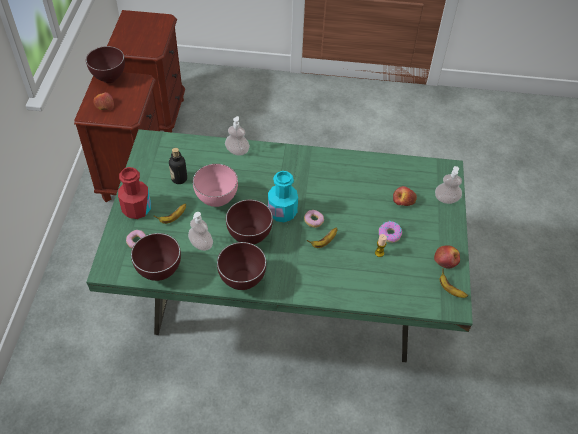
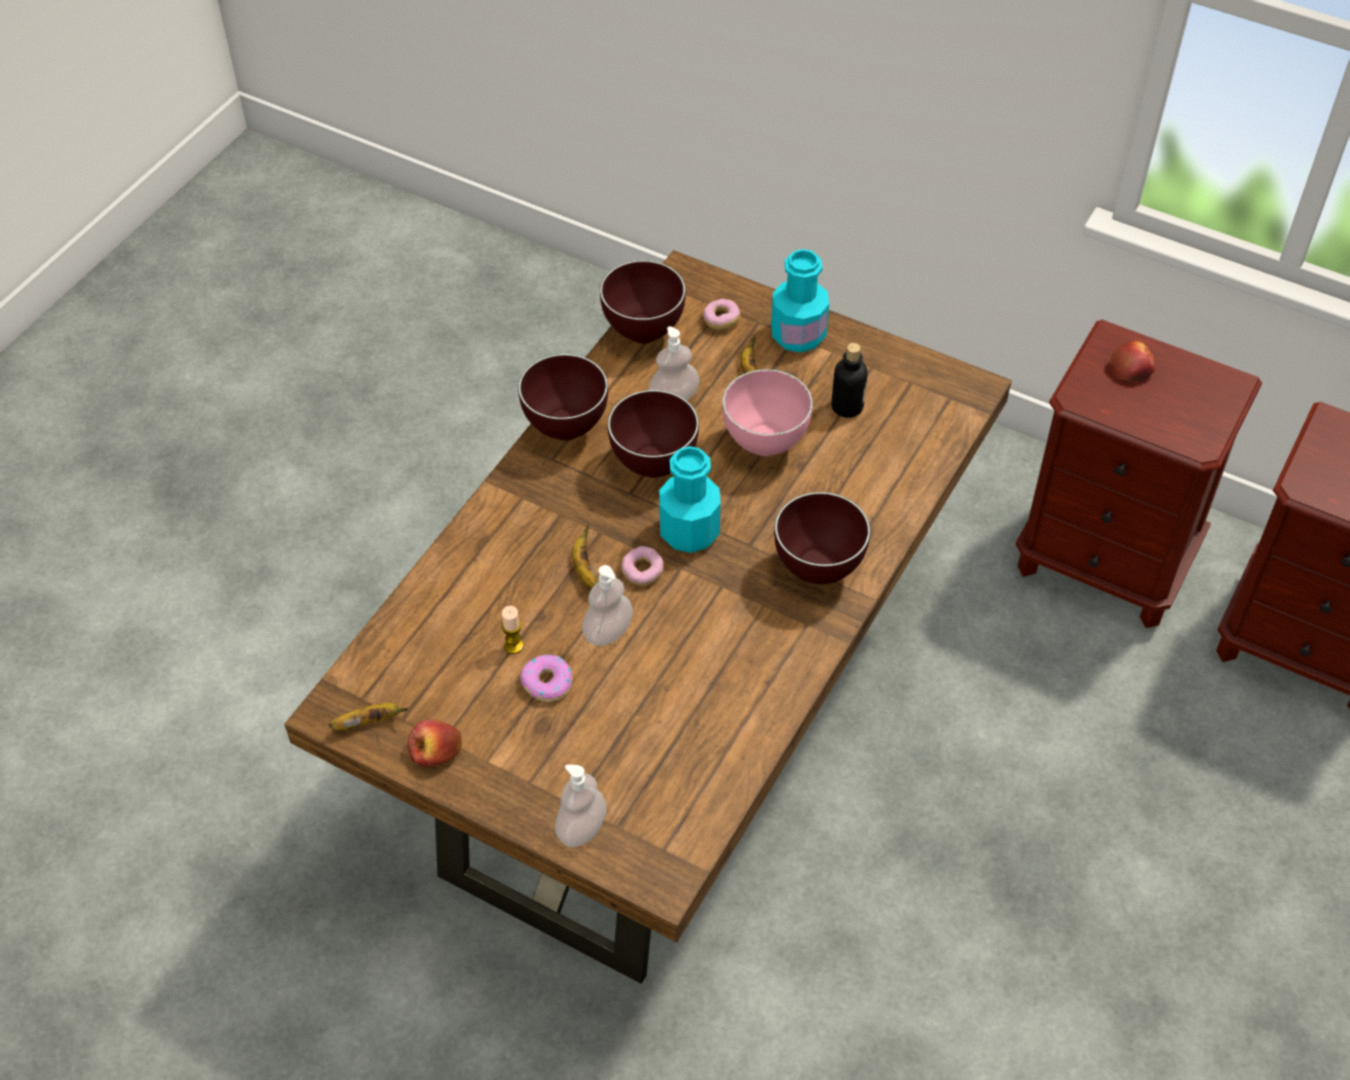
camera: 115 degrees right, 0 degrees up
(109, 79) = (1218, 391): brown bowl -> brown bowl (820, 570)
(137, 209) = (798, 335): red bottle -> turquoise bottle
(237, 151) = (885, 512): soap dispenser -> soap dispenser (608, 632)
(283, 303) = (675, 720): green dining table -> brown dining table
(403, 200) = (617, 745): apple -> none

